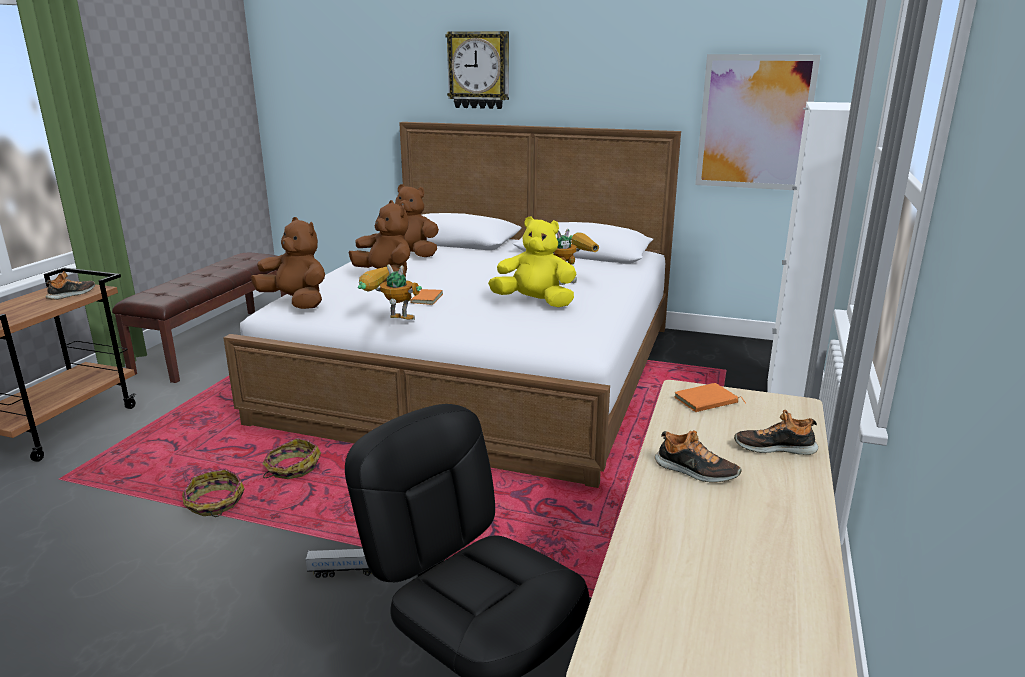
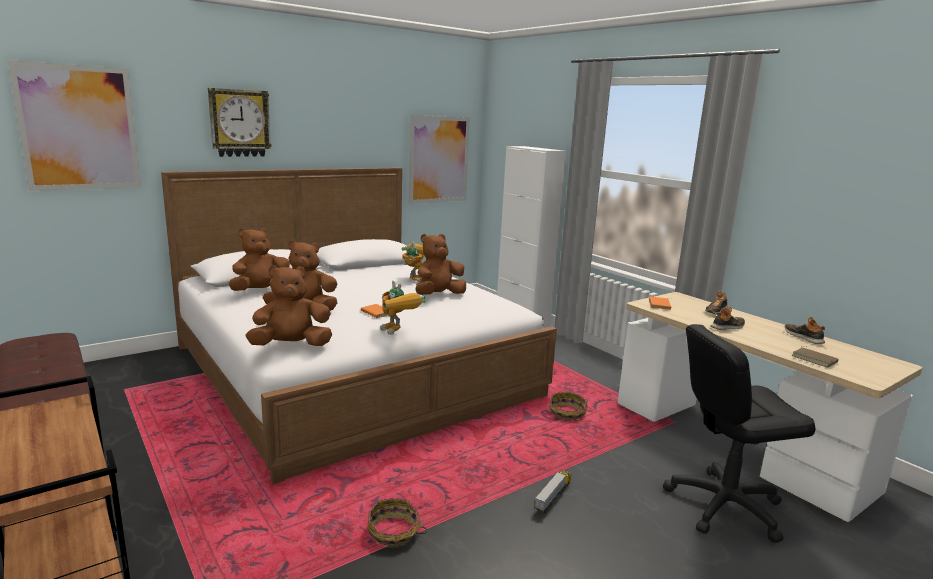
camera: 55 degrees left, 5 degrees down
(72, 294) = (59, 418): shoe -> shoe (804, 337)
(291, 469) = (387, 482): basket -> basket (567, 413)
(344, 77) = (79, 128): none -> picture
(390, 321) = (398, 332): toy robot -> toy robot turned 90 degrees counterclockwise
(535, 302) = (438, 295): yellow plush toy -> brown plush toy
(653, 582) = (815, 359): none -> brown book

